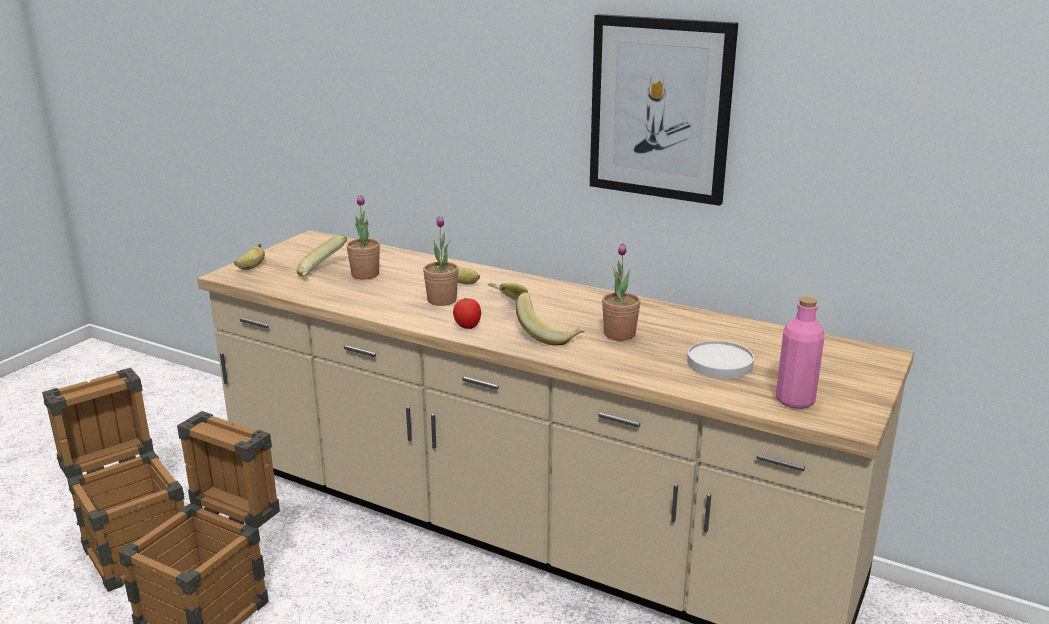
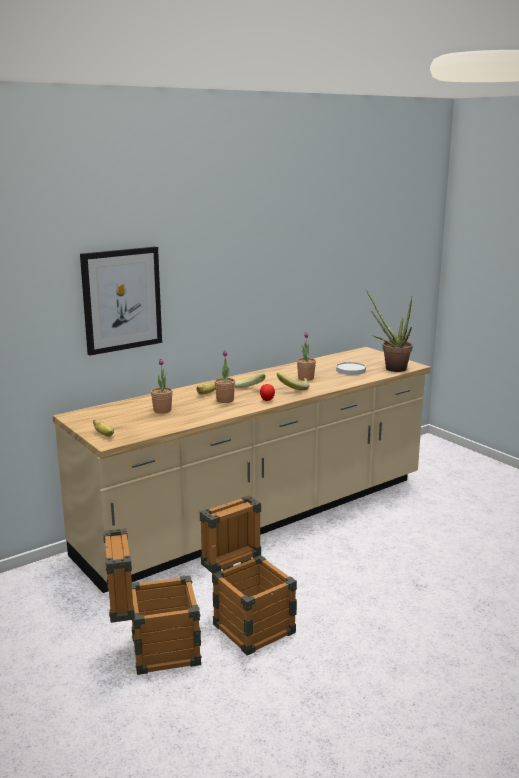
camera: 65 degrees left, 5 degrees down
(323, 273) = (144, 419): banana -> none
(660, 109) = (267, 269): picture -> picture (121, 299)
(795, 400) = (391, 368): pink bottle -> potted plant

